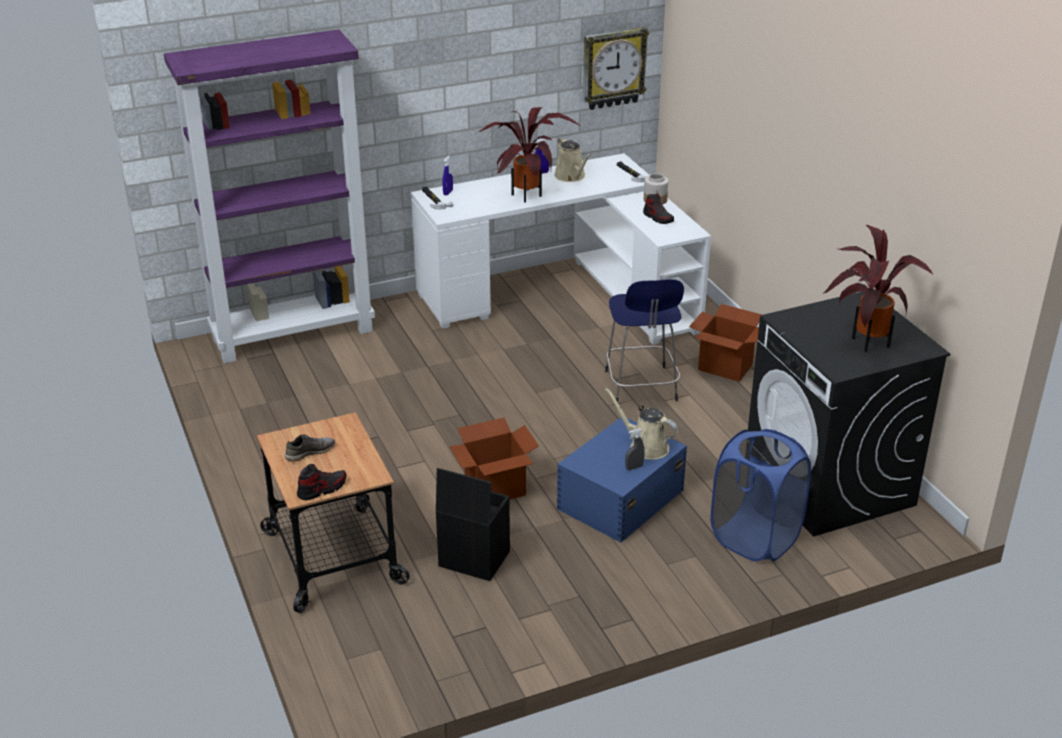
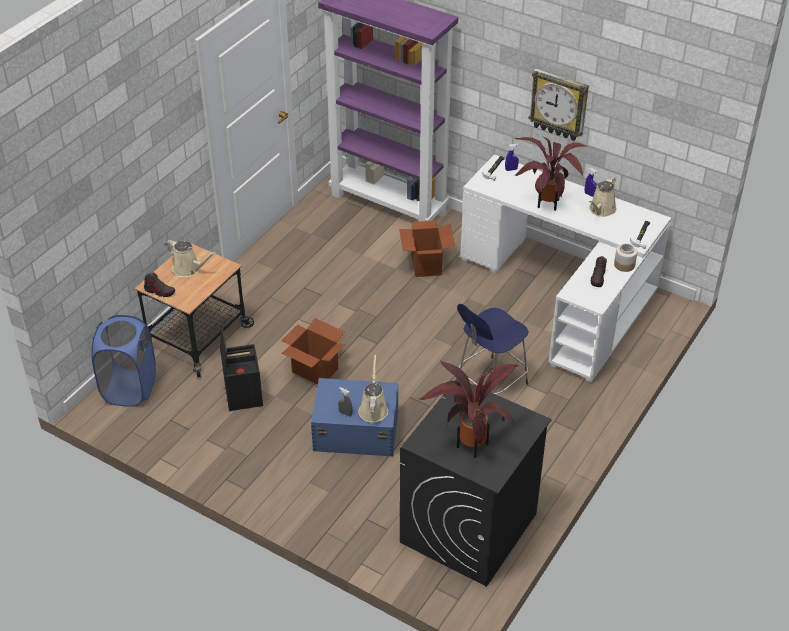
camera: 55 degrees right, 10 degrees up
(310, 452) = (189, 269): grey shoe -> beige watering can
(613, 68) = (676, 146): wall clock -> wall clock (559, 104)
(724, 367) = (560, 414): cardboard box -> cardboard box (426, 265)
(754, 538) = (372, 513): blue laundry basket -> blue laundry basket (129, 388)

